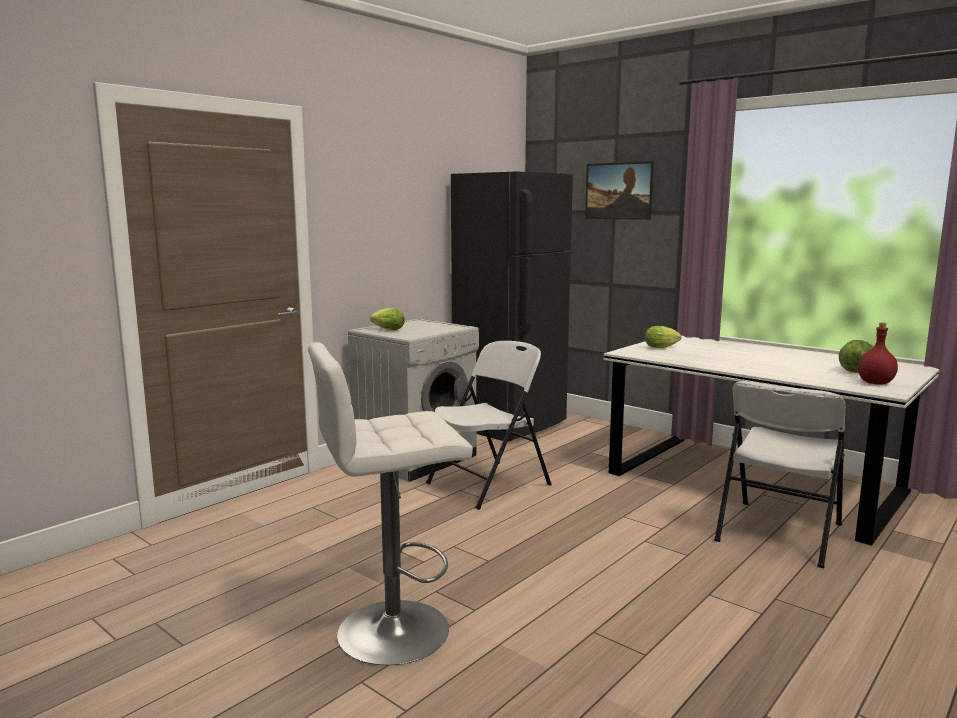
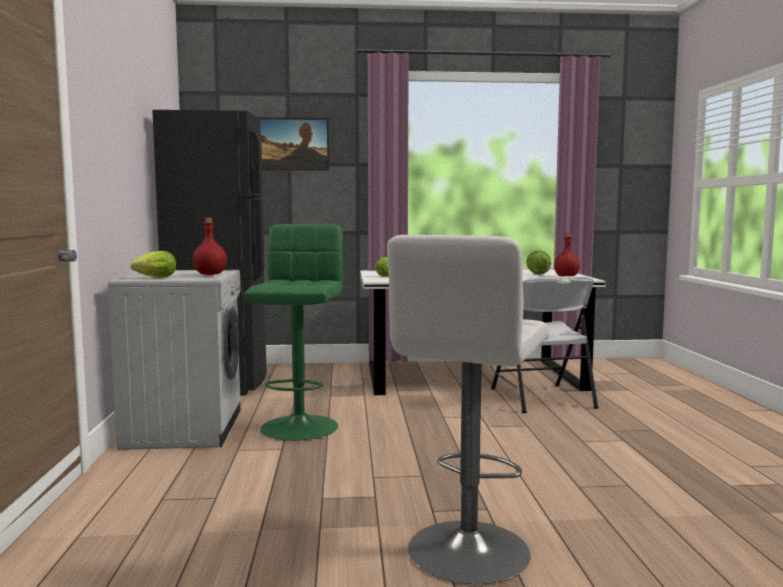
camera: 45 degrees left, 5 degrees down
(430, 331) = (210, 274): none -> red bottle
(489, 484) = (300, 427): white chair -> green stool

